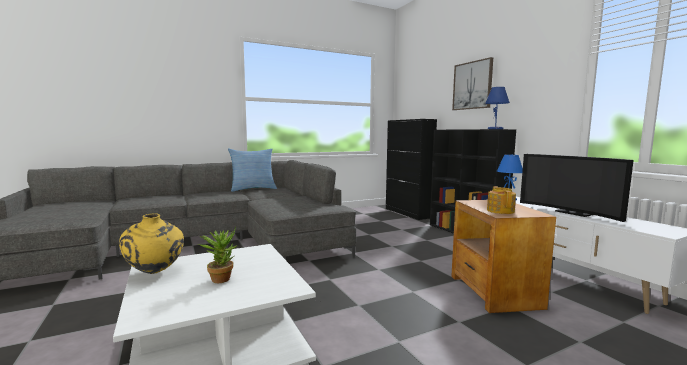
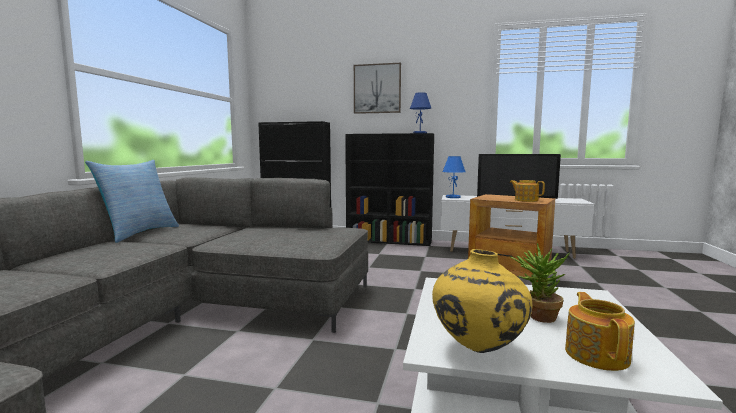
camera: 50 degrees left, 0 degrees up
(166, 299) = (597, 354): none -> teapot

